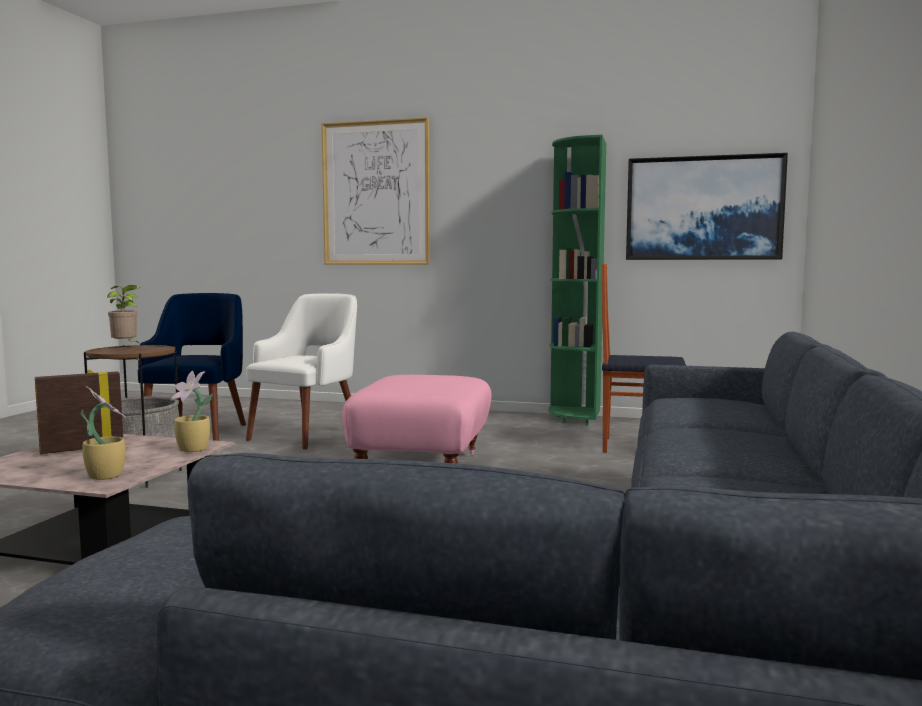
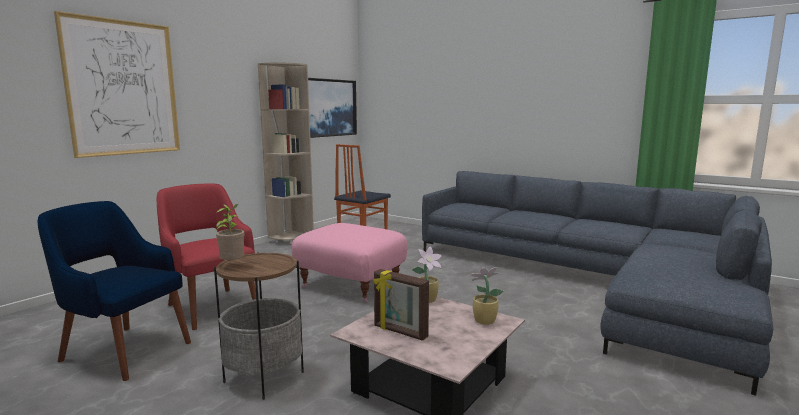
camera: 70 degrees left, 5 degrees up
(82, 449) = (400, 332): picture frame -> picture frame turned 45 degrees counterclockwise
(307, 434) = (211, 307): white armchair -> red armchair
(574, 420) = (291, 241): green bookcase -> beige bookcase

